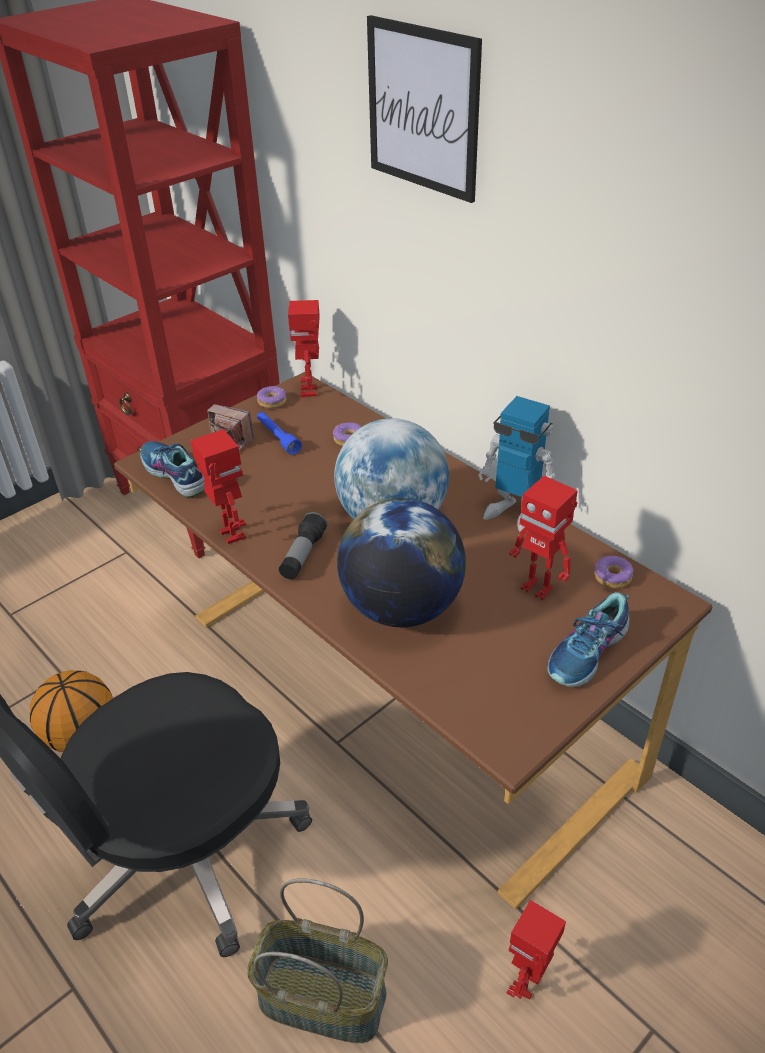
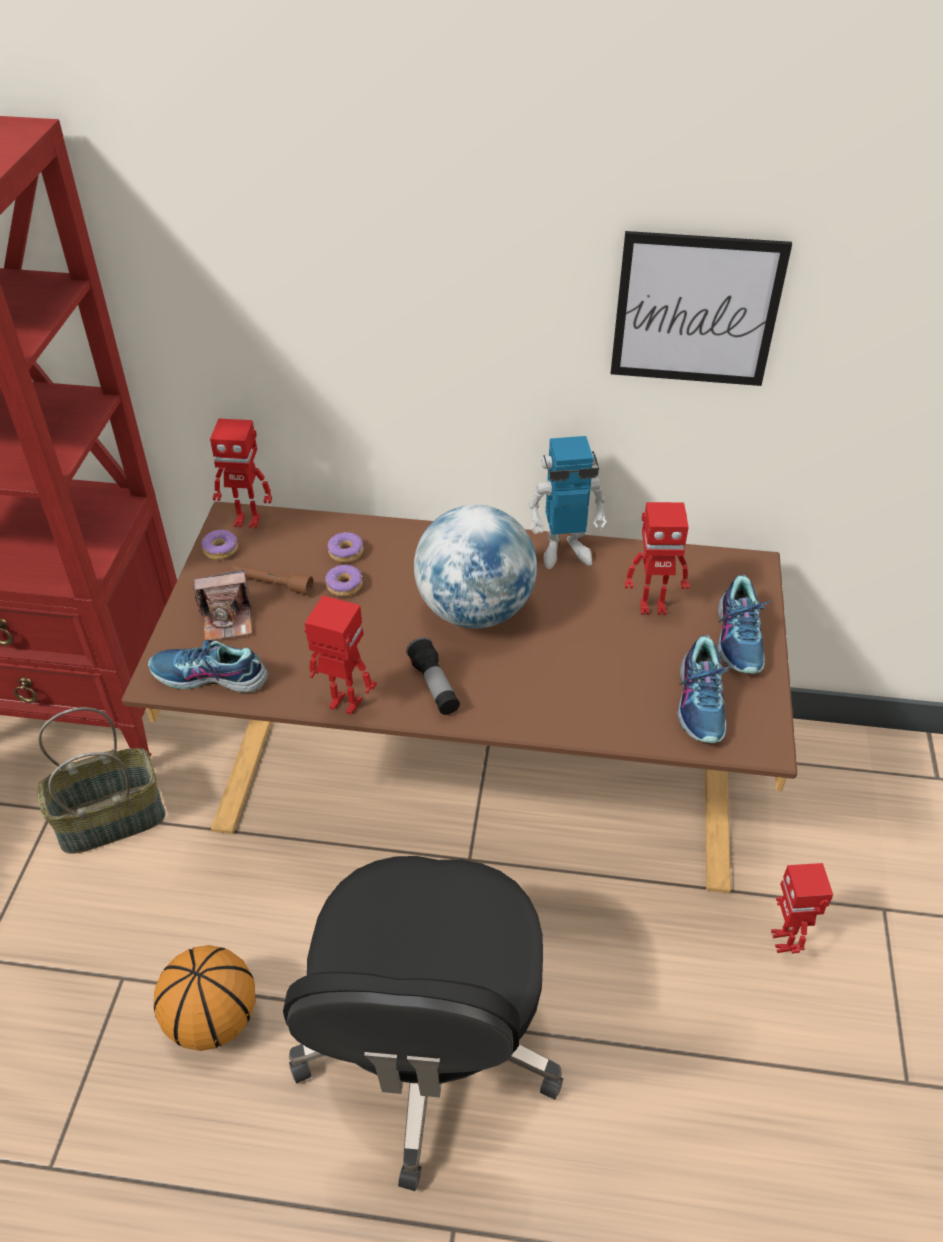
camera: 40 degrees left, 5 degrees up
(278, 437) = (272, 584): blue flashlight -> brown flashlight
(310, 391) = (248, 520): toy robot -> toy robot turned 45 degrees counterclockwise
(324, 996) = (659, 1063): basket -> basket (111, 818)
(401, 608) = (569, 683): globe -> none
(423, 109) = (381, 180): picture -> picture (696, 310)
(493, 683) = (702, 703): none -> shoe
(612, 577) = (695, 567): donut -> donut (345, 586)

